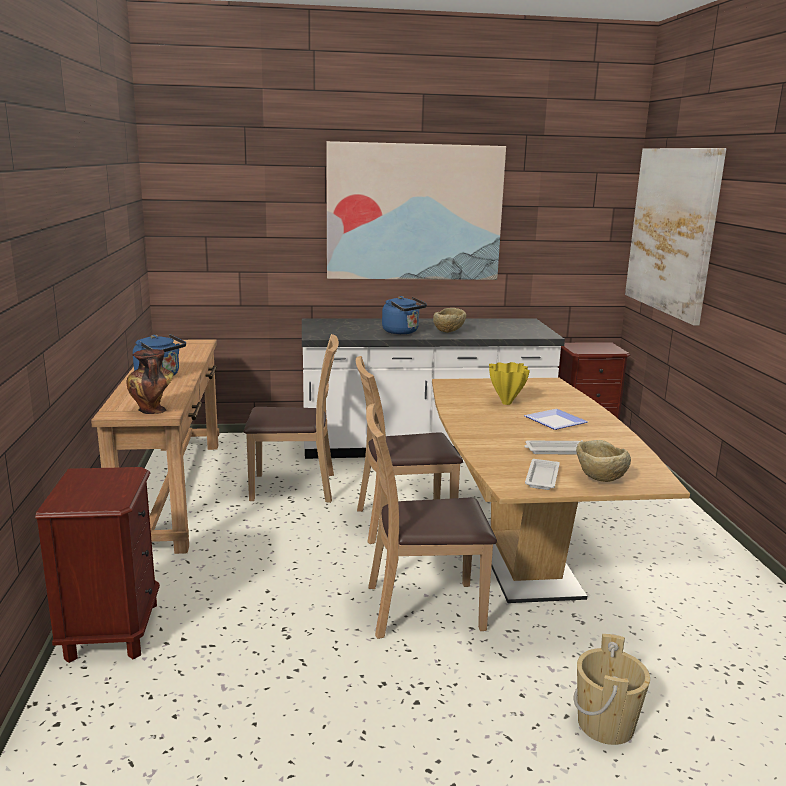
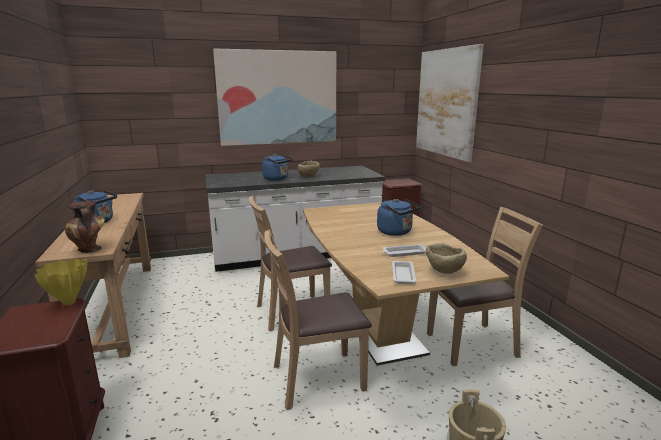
camera: 10 degrees left, 0 degrees up
(294, 487) = (209, 294): brown chair -> brown chair (472, 344)
(506, 403) = (358, 221): yellow vase -> yellow vase (68, 303)
(555, 422) = (396, 232): plate -> blue kettle

